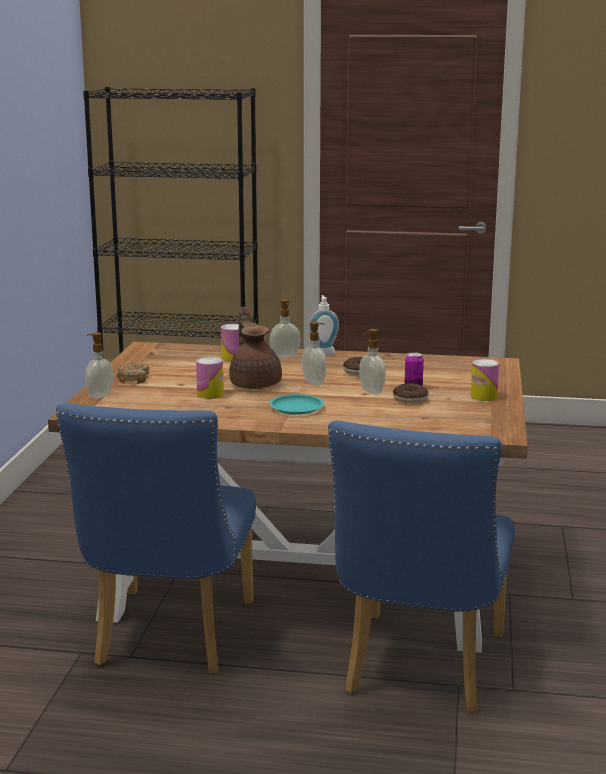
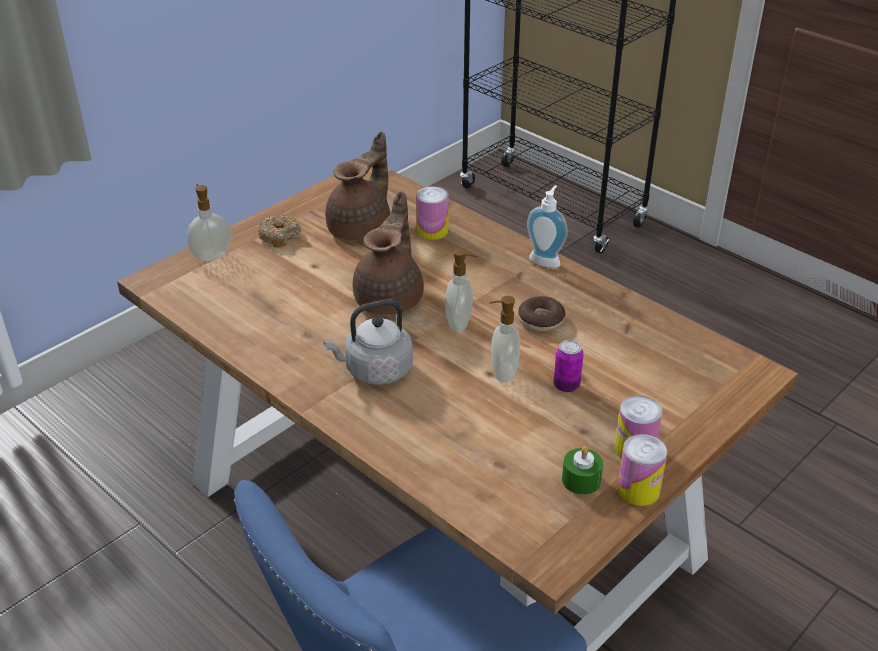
camera: 35 degrees right, 20 degrees up
(168, 639) = (227, 547): blue chair -> none
(184, 365) = (361, 228): none -> brown teapot
(210, 394) = (319, 299): can -> can (638, 490)
(285, 356) = (492, 251): soap dispenser -> none
(296, 408) = (375, 371): turquoise plate -> grey kettle
(410, 399) = (530, 412): donut -> none
(475, 411) = (581, 480): none -> green candle

